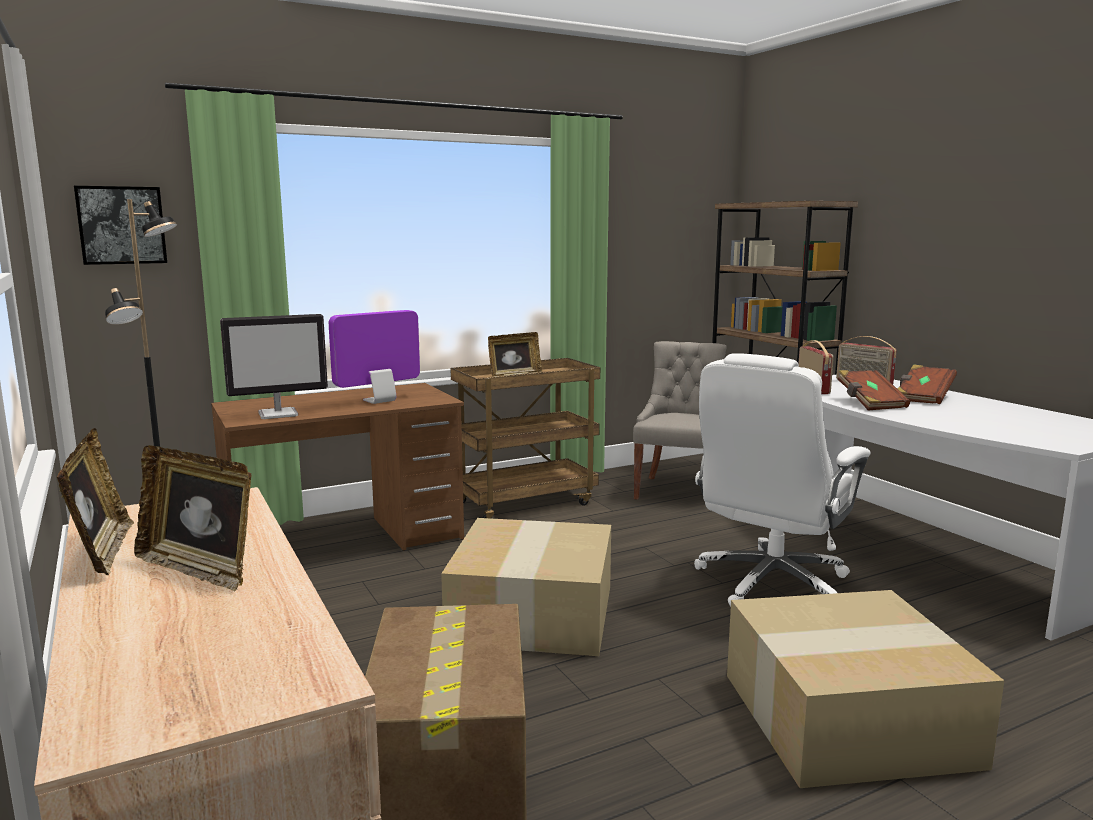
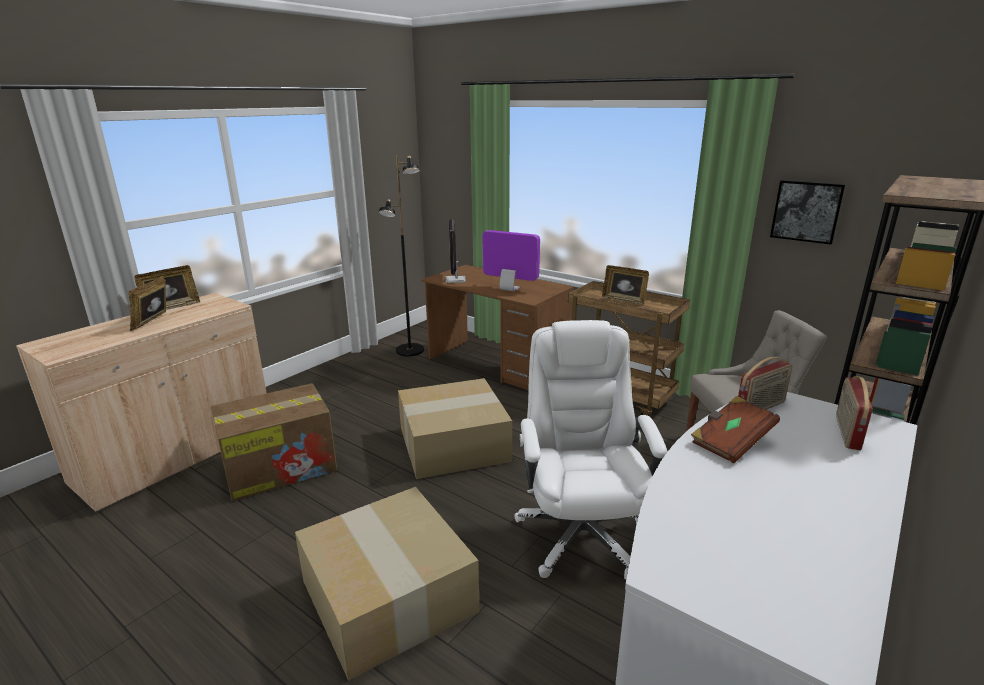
camera: 65 degrees right, 10 degrees up
(121, 225) = (450, 161): picture -> picture (807, 211)
(279, 414) = (455, 280): monitor -> monitor turned 45 degrees clockwise
(771, 584) = (580, 533): white office chair -> white office chair turned 75 degrees clockwise
(923, 398) = (816, 473): brown book -> none

